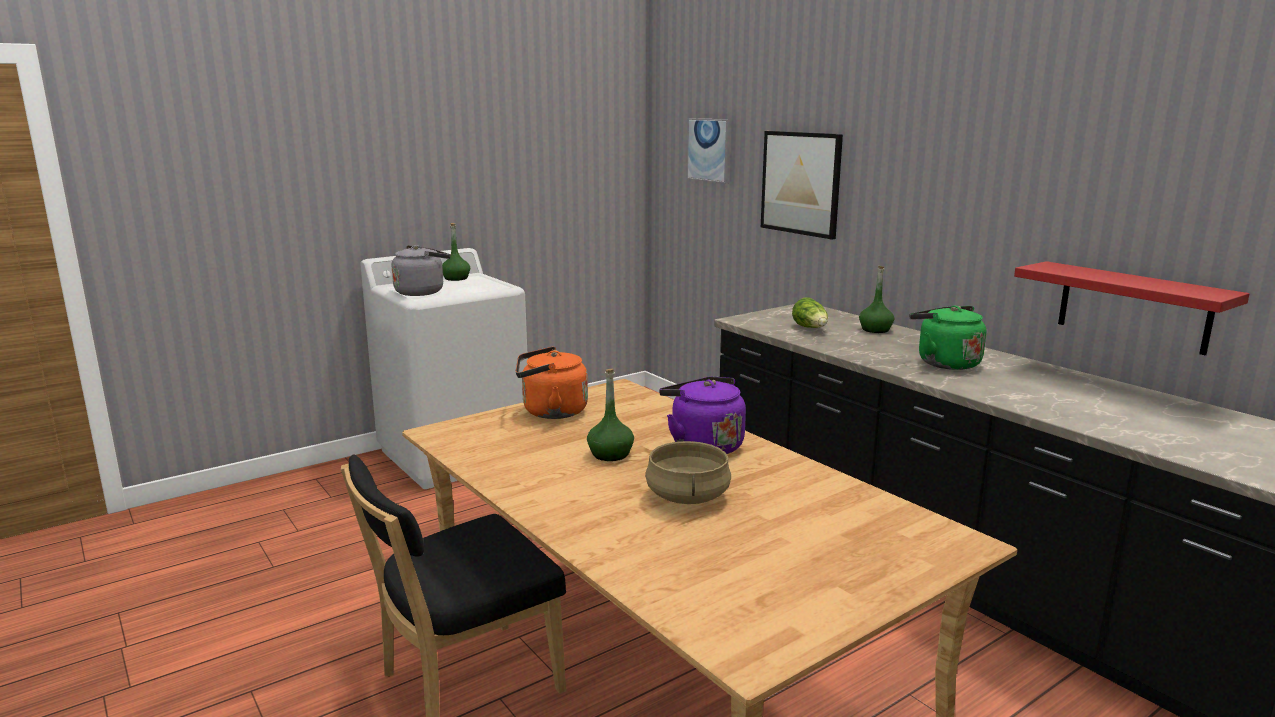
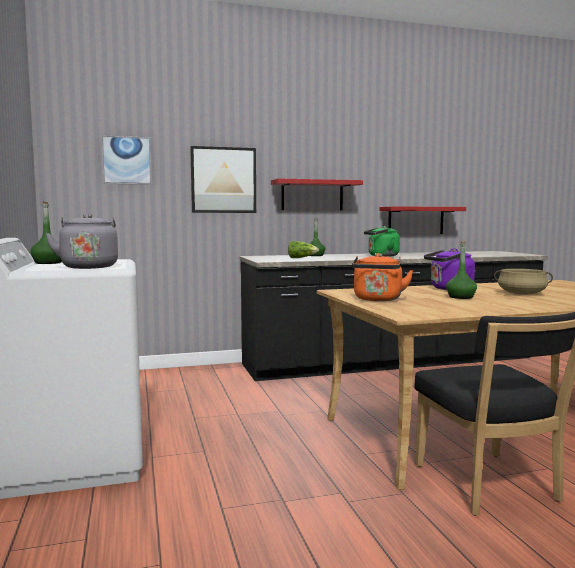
camera: 70 degrees left, 10 degrees down
(919, 221) = (312, 195): none -> red shelf

